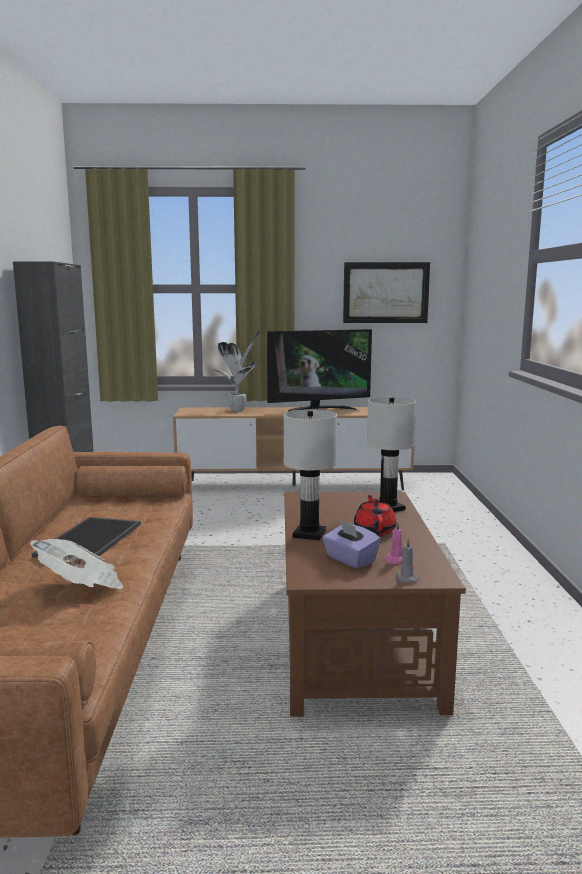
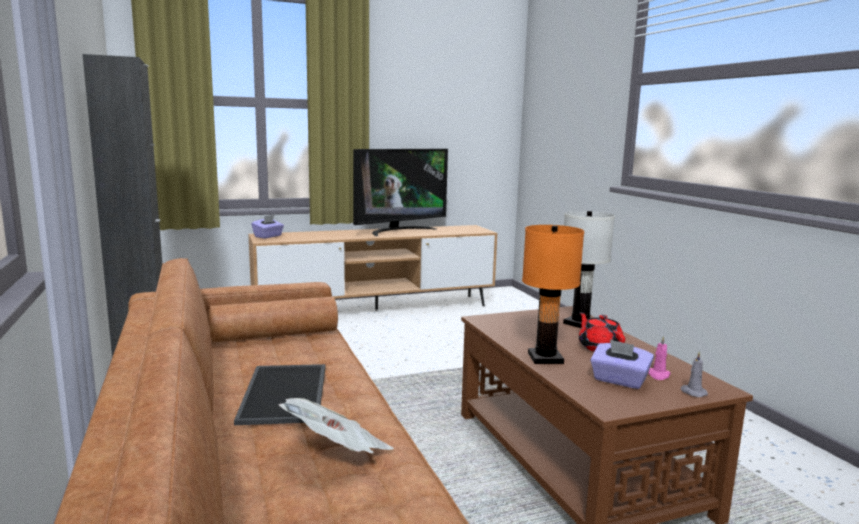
camera: 20 degrees left, 0 degrees up
(193, 410) = (268, 236): none -> purple tissue box
(239, 410) = (318, 234): potted plant -> none
(309, 534) = (544, 358): white table lamp -> orange table lamp
(385, 292) = (453, 113): picture -> none

